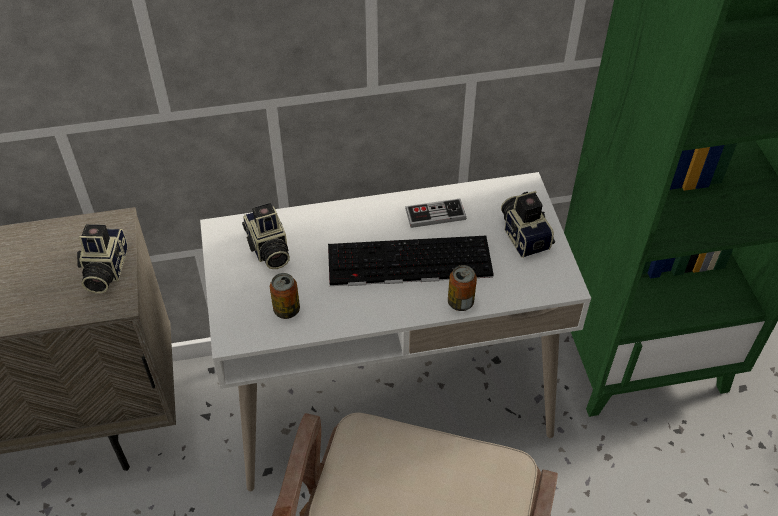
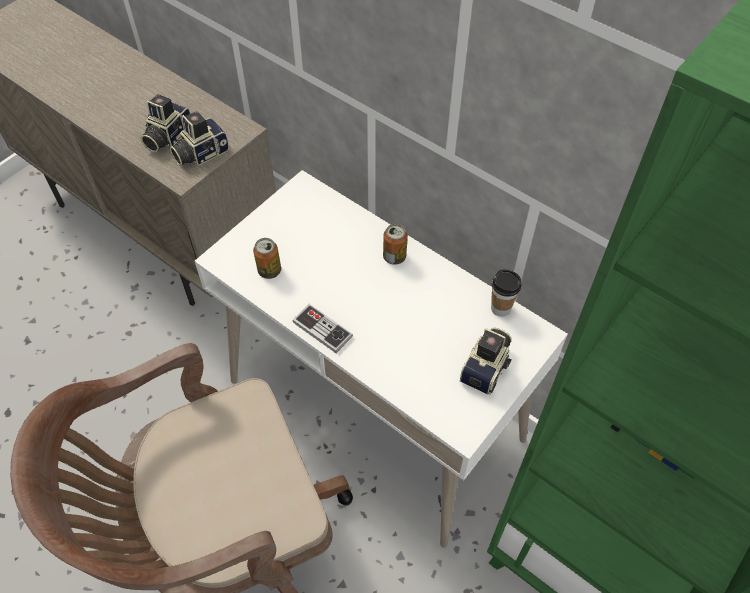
camera: 50 degrees right, 5 degrees up
(268, 249) = (312, 223): camera -> camera (167, 136)
(407, 263) = (380, 311): keyboard -> none
(435, 214) = (446, 296): game controller -> game controller (322, 329)
(460, 302) = (375, 370): can -> can (394, 257)
(480, 192) = (500, 308): none -> cup

